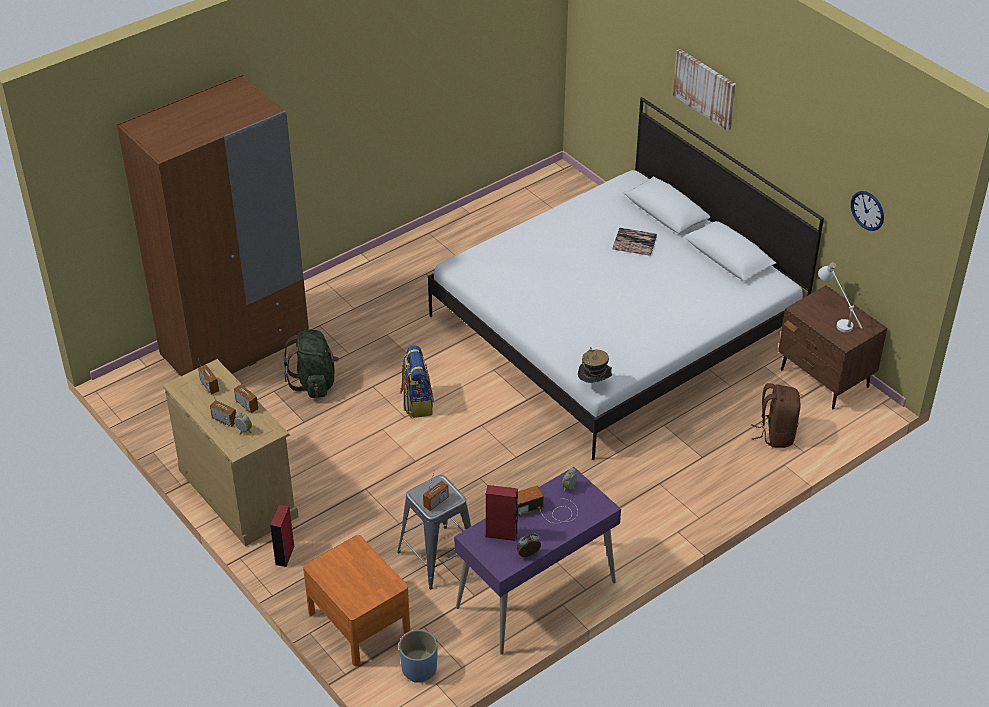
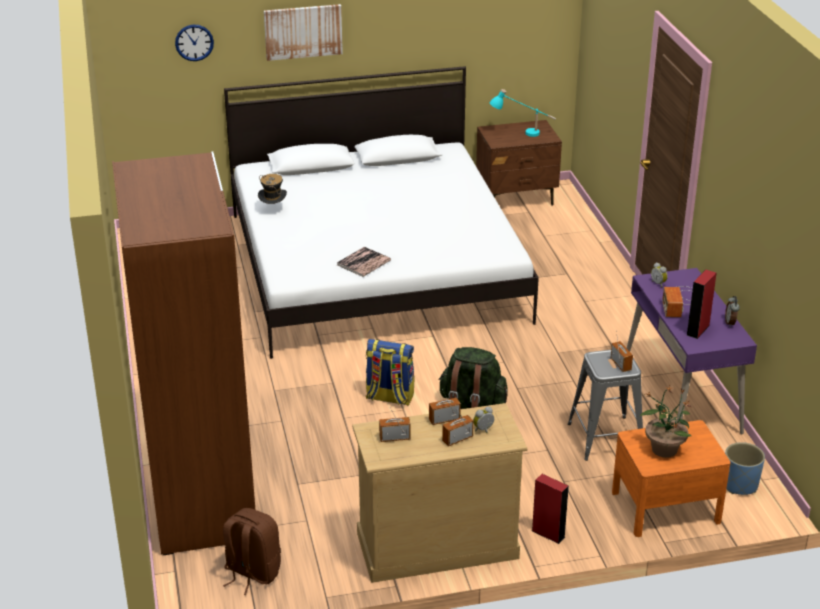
camera: 65 degrees left, 10 degrees down
(315, 382) = (307, 453): green backpack -> green backpack (472, 405)
(349, 570) = (664, 449): none -> potted plant
(594, 385) = (511, 256): hat -> hat (273, 209)
(634, 242) = (341, 189): book -> book (363, 263)
(775, 434) = (563, 235): brown backpack -> brown backpack (251, 573)
(837, 319) = (521, 133): white table lamp -> turquoise table lamp
(867, 210) = (506, 30): wall clock -> wall clock (194, 42)

